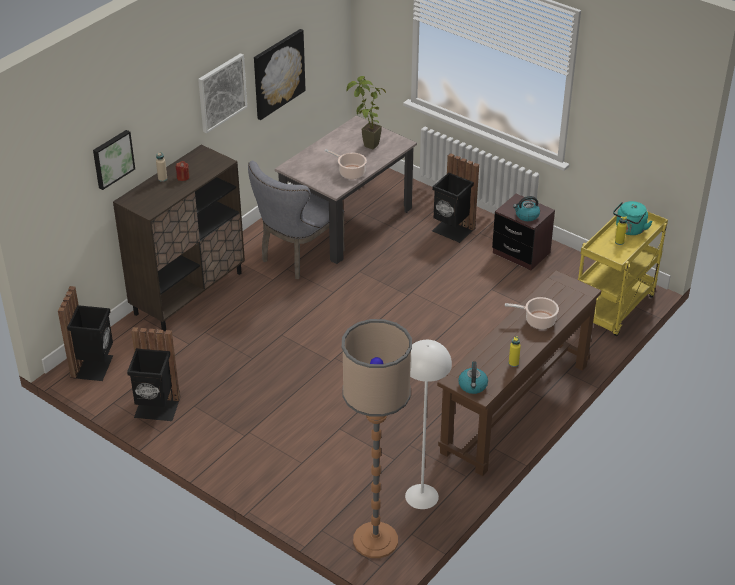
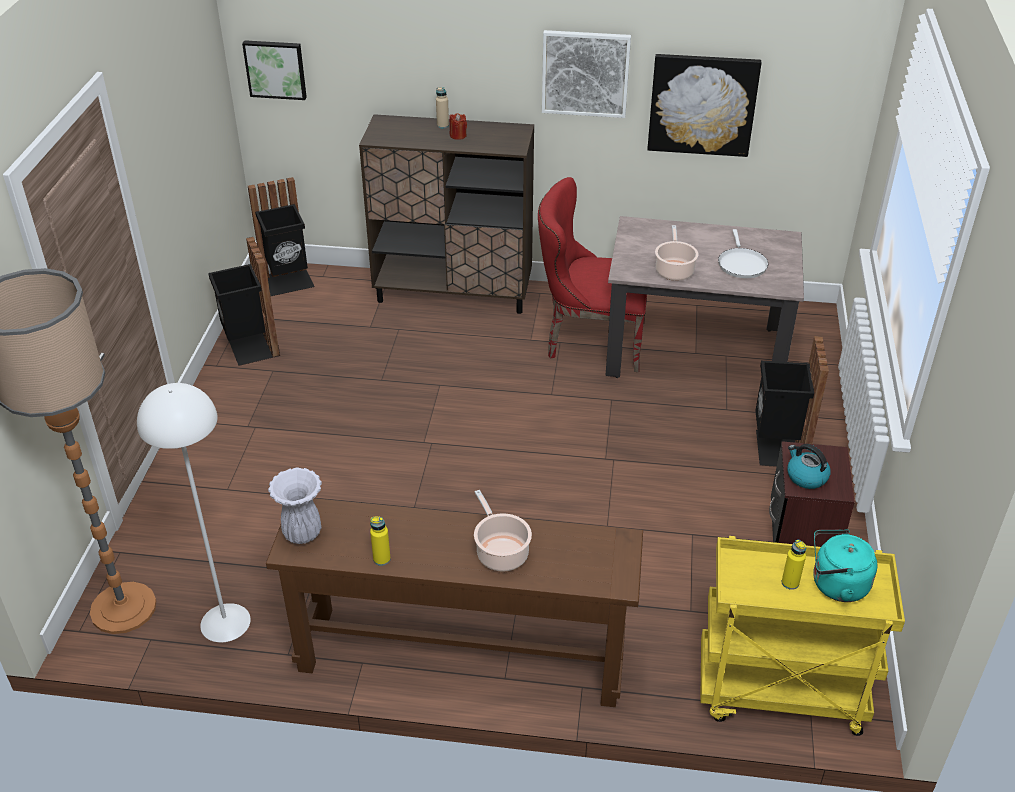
camera: 60 degrees right, 0 degrees up
(112, 158) = (381, 59): picture -> picture (275, 69)
(297, 257) = (589, 341): grey chair -> red chair
(367, 148) = (741, 264): potted plant -> white frying pan
(473, 386) = (303, 534): kettle -> white vase

